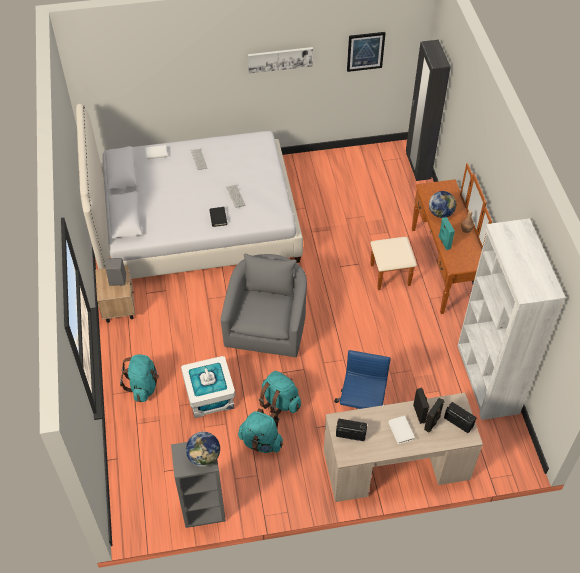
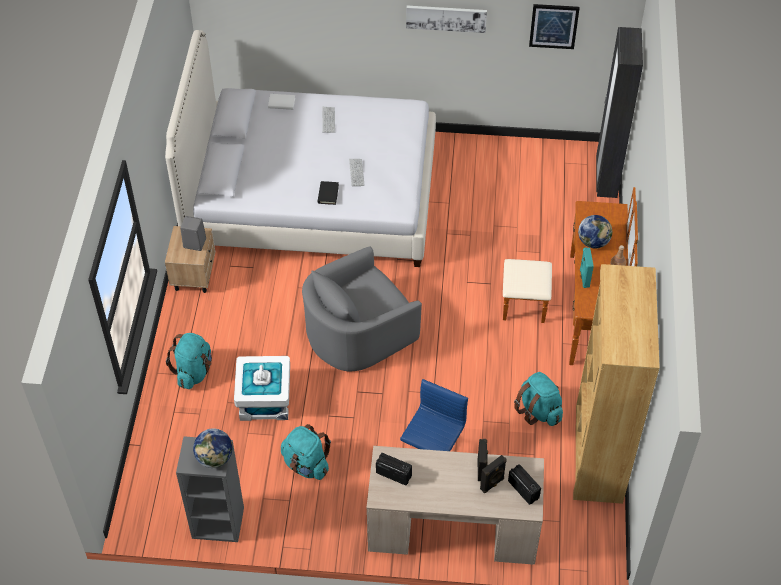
camera: 15 degrees right, 0 degrees up
(267, 324) = (357, 332): grey armchair -> grey armchair turned 150 degrees counterclockwise
(280, 402) = (342, 424): turquoise backpack -> turquoise backpack (538, 410)
(401, 430) = (453, 484): white book -> none
(487, 379) = (597, 454): white bookcase -> brown bookcase

